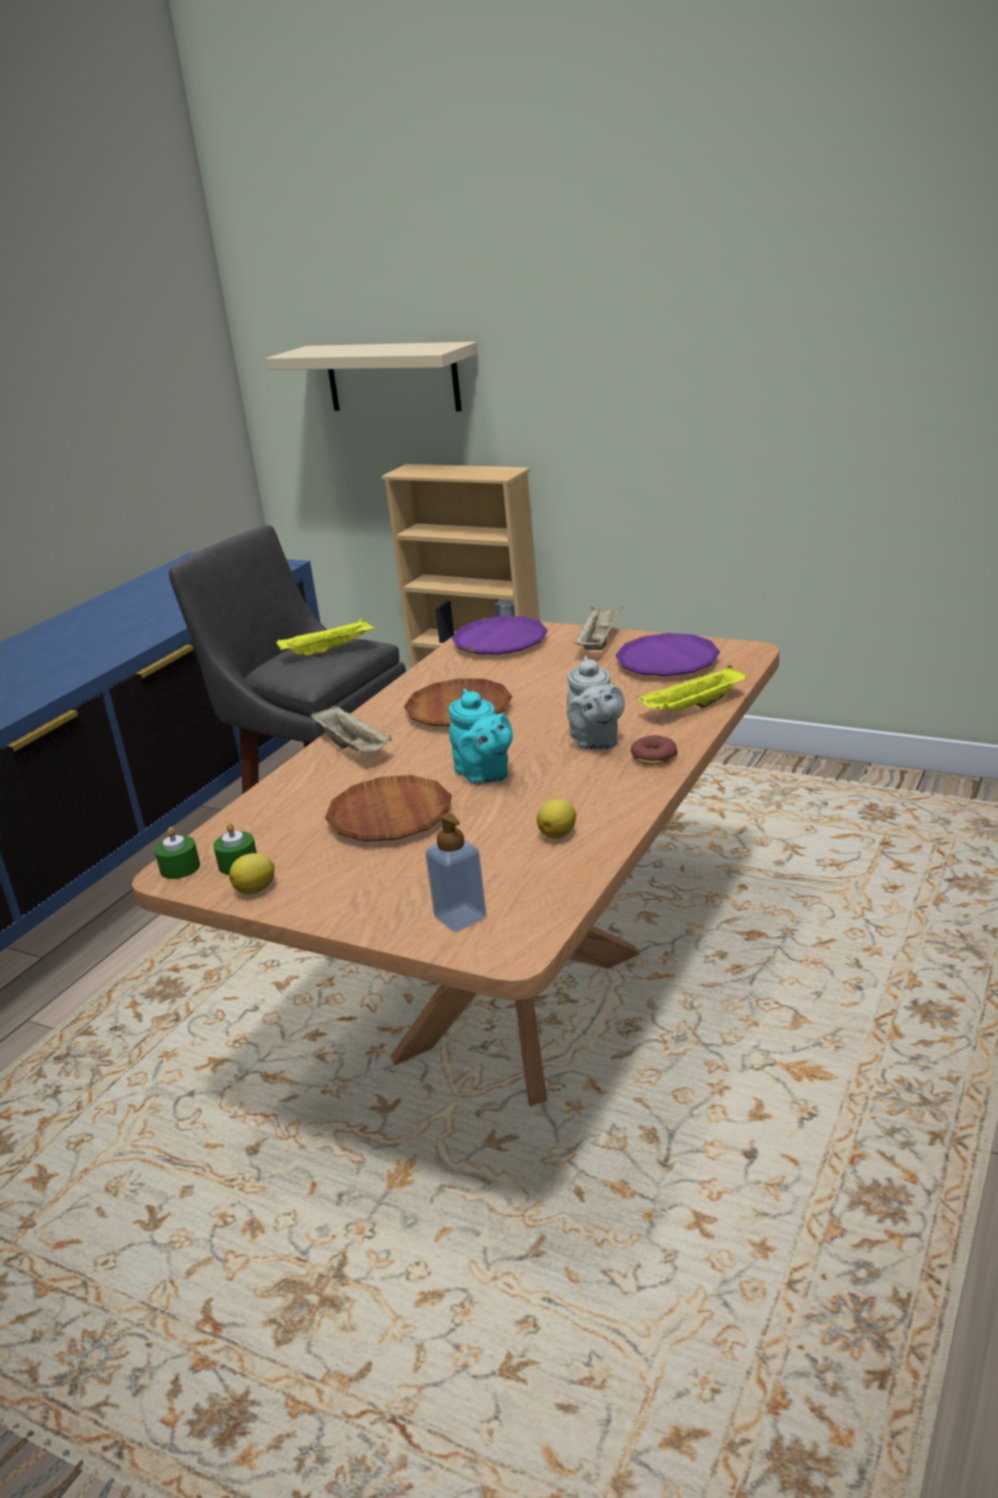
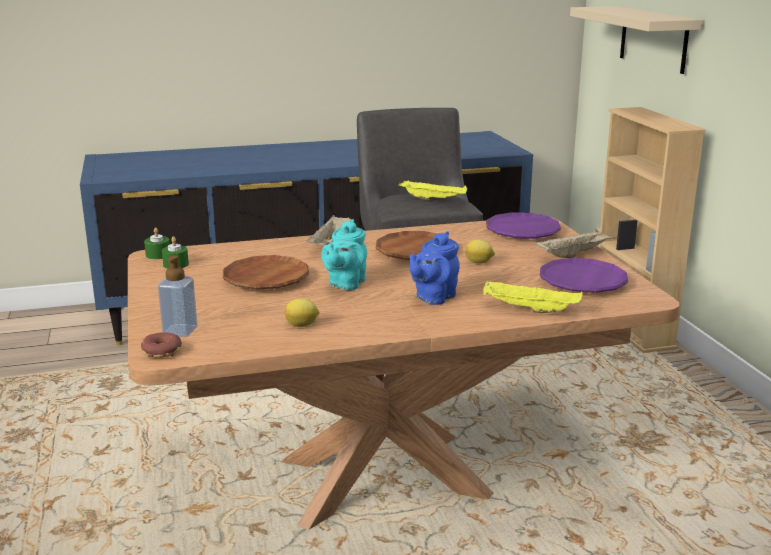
camera: 45 degrees right, 5 degrees down
(256, 889) = (156, 277): lemon -> lemon (479, 262)
(595, 741) = (433, 297): grey teapot -> blue teapot
(653, 758) = (438, 320): donut -> donut (161, 351)

